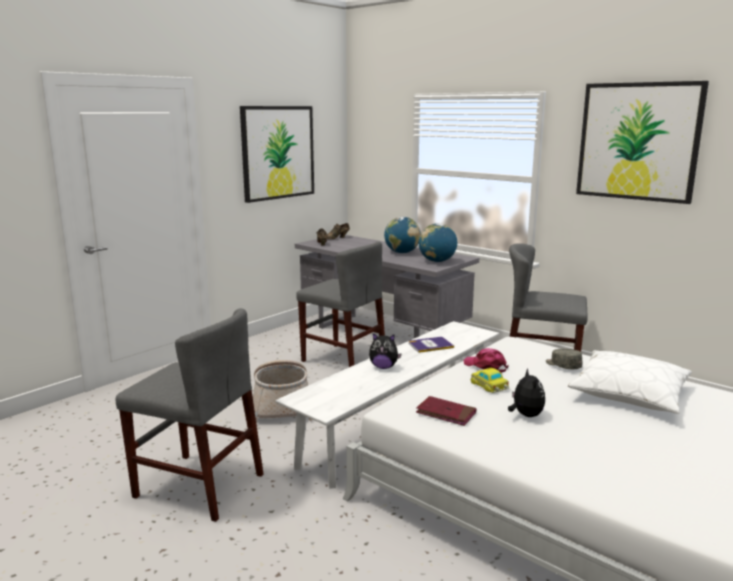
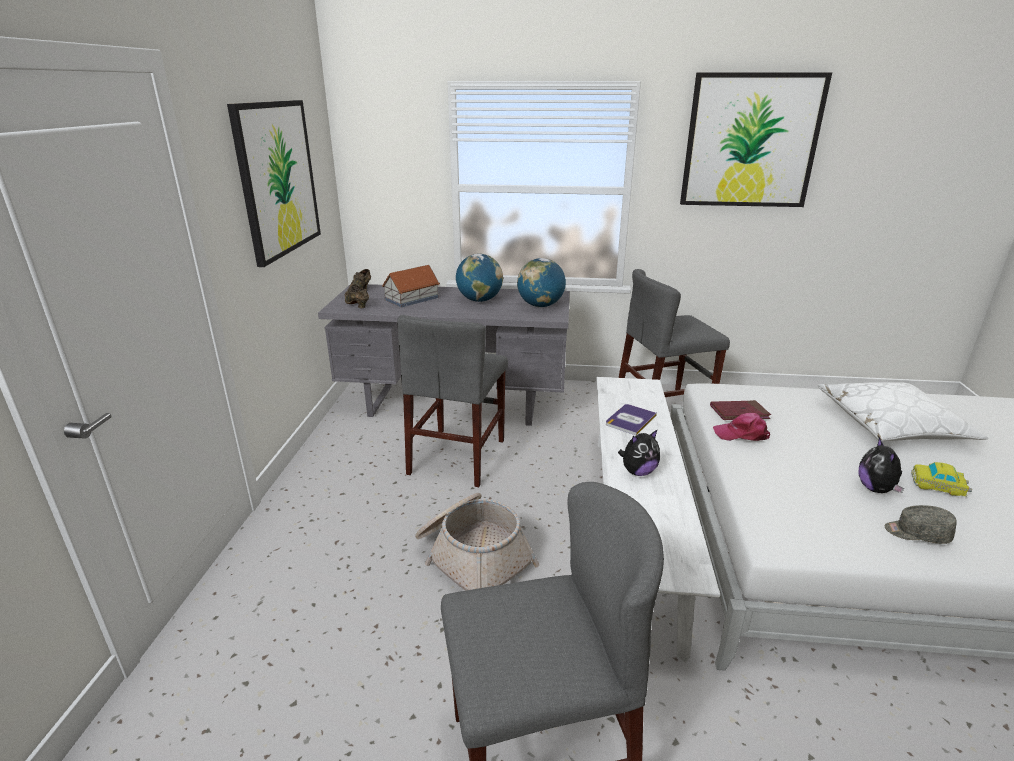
camera: 35 degrees left, 10 degrees up
(343, 360) = (457, 456): grey chair -> grey chair turned 105 degrees clockwise
(360, 245) = (411, 298): none -> toy house
(446, 413) = (823, 521): red book -> red book (739, 413)
(489, 386) = (789, 461): toy car -> toy car (939, 485)
(525, 415) = (876, 489): plush toy -> plush toy turned 135 degrees counterclockwise
(563, 366) = (795, 408): grey cap -> grey cap (917, 533)

